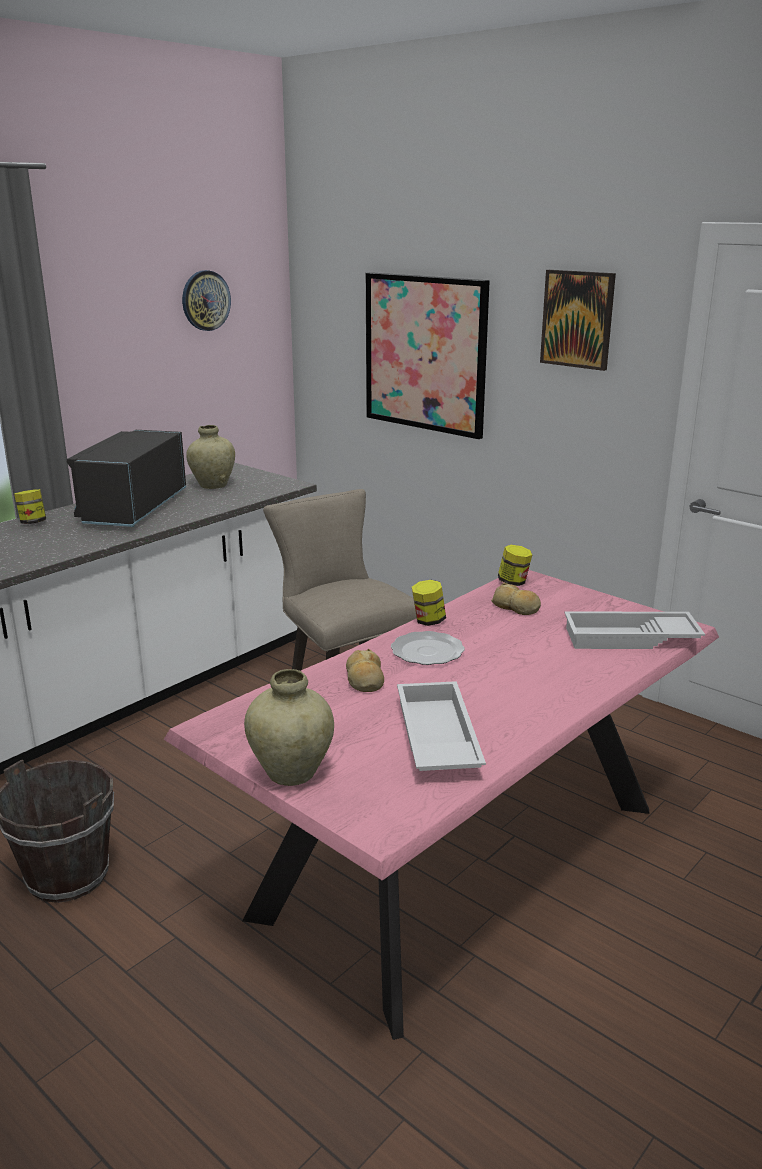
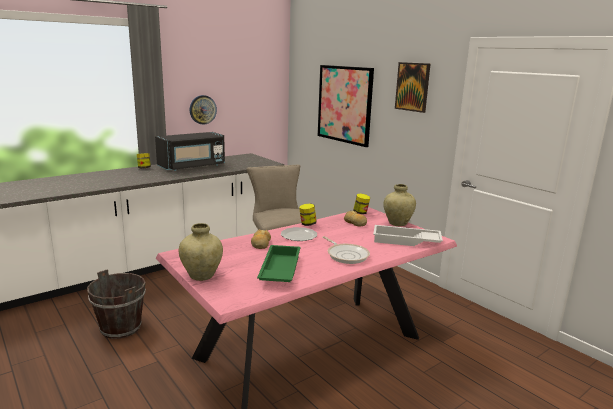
camera: 10 degrees right, 5 degrees down
(133, 509) = (192, 166): black microwave -> black microwave turned 150 degrees counterclockwise
(205, 300) = (244, 75): wall clock -> wall clock (202, 109)
(213, 485) = (235, 161): beige vase -> beige vase (397, 223)
(434, 738) = (279, 270): white tray -> green tray
(541, 686) = (346, 255): none -> frying pan

